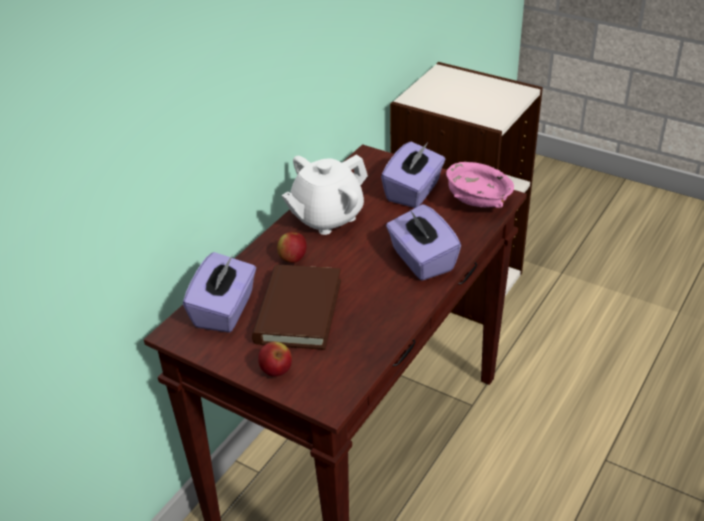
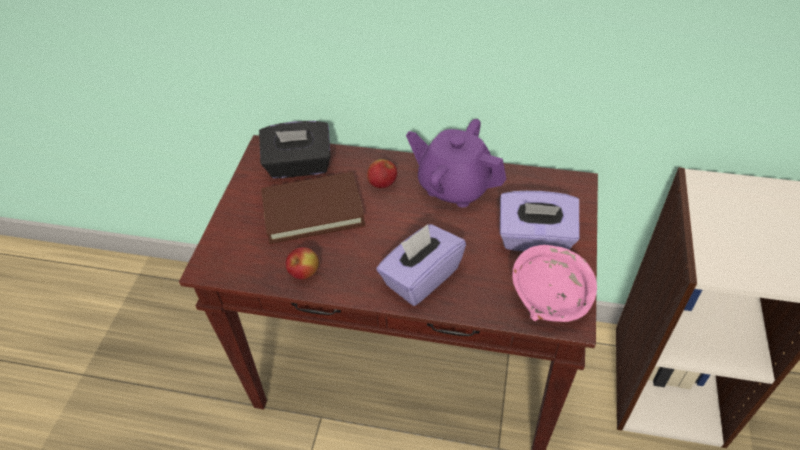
camera: 70 degrees right, 10 degrees up
(225, 310) = (299, 166): purple tissue box -> black tissue box
(276, 371) = (236, 221): apple -> apple (304, 273)
(326, 217) = (454, 186): white teapot -> purple teapot

